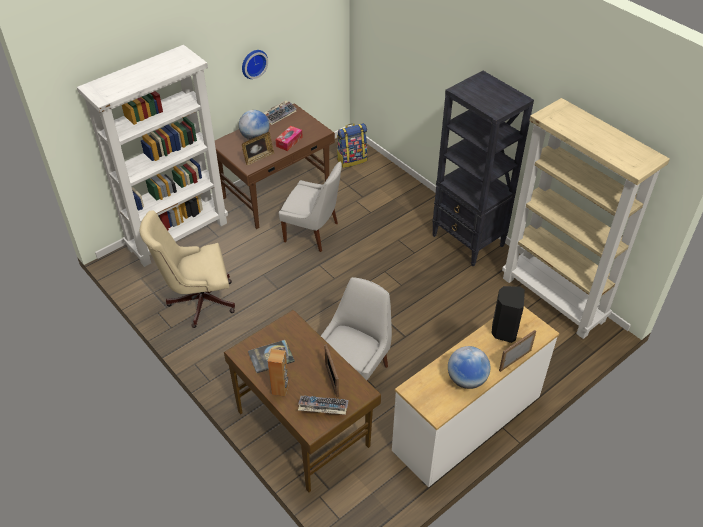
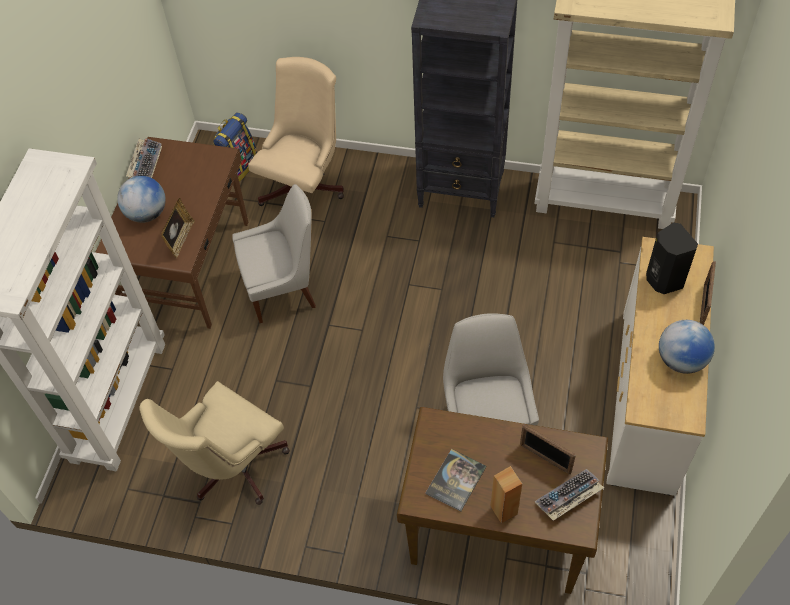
camera: 35 degrees left, 10 degrees up
(253, 63) = (95, 116): wall clock -> none
(289, 141) = (196, 194): tissue box -> none
(377, 189) = (305, 187): none -> beige office chair

